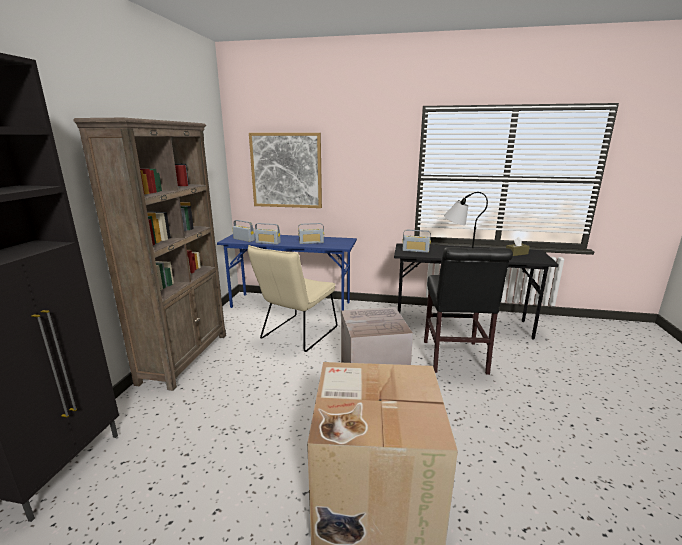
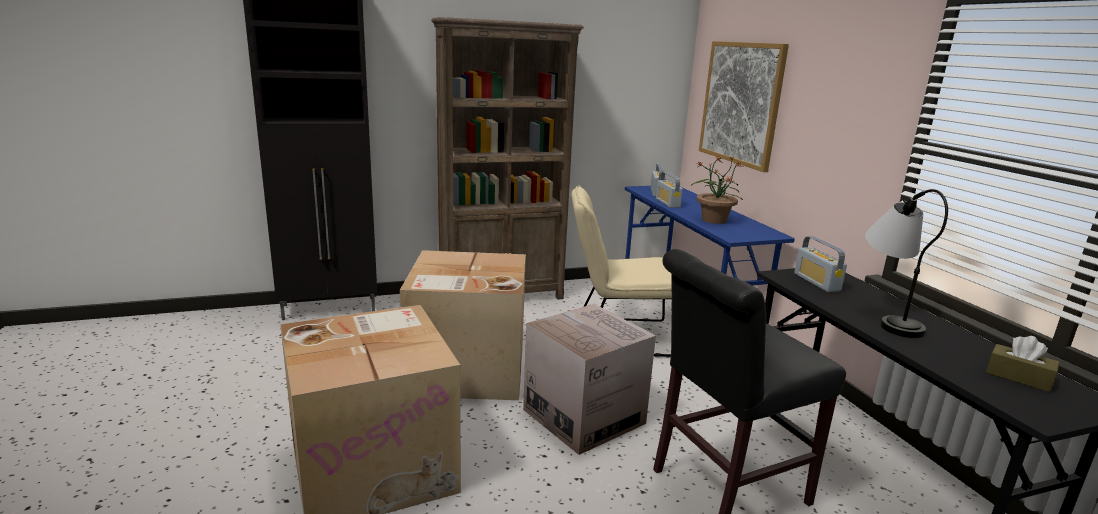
camera: 60 degrees right, 0 degrees up
(279, 408) = (466, 370): none -> cardboard box
(311, 242) = (713, 220): radio -> potted plant

